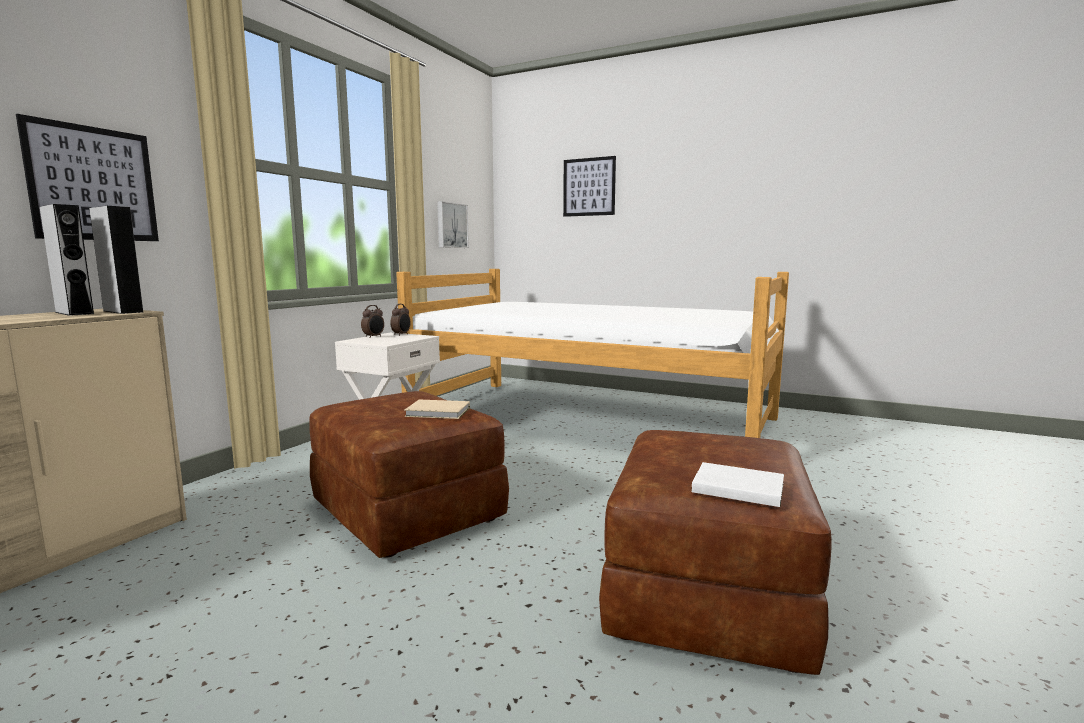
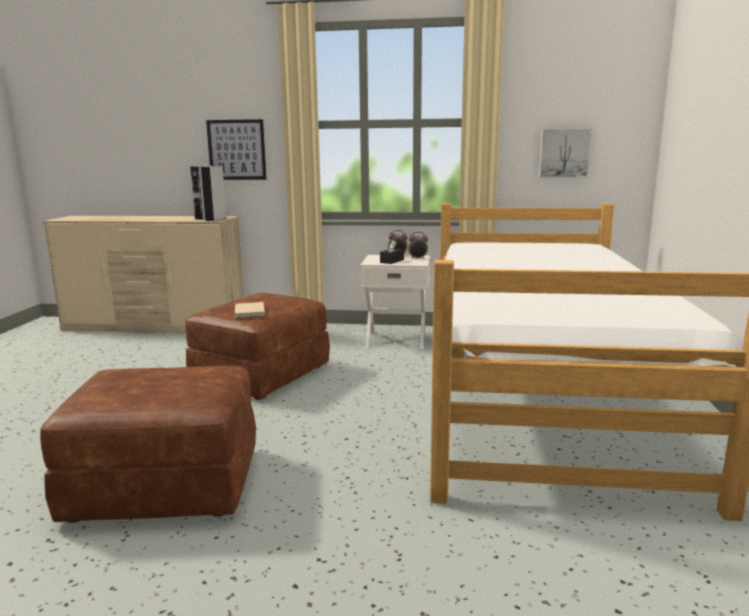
camera: 70 degrees right, 5 degrees up
(394, 339) = (392, 261): none -> black tissue box
(589, 187) = (719, 97): picture -> none
(735, 487) = (93, 392): white book -> none

